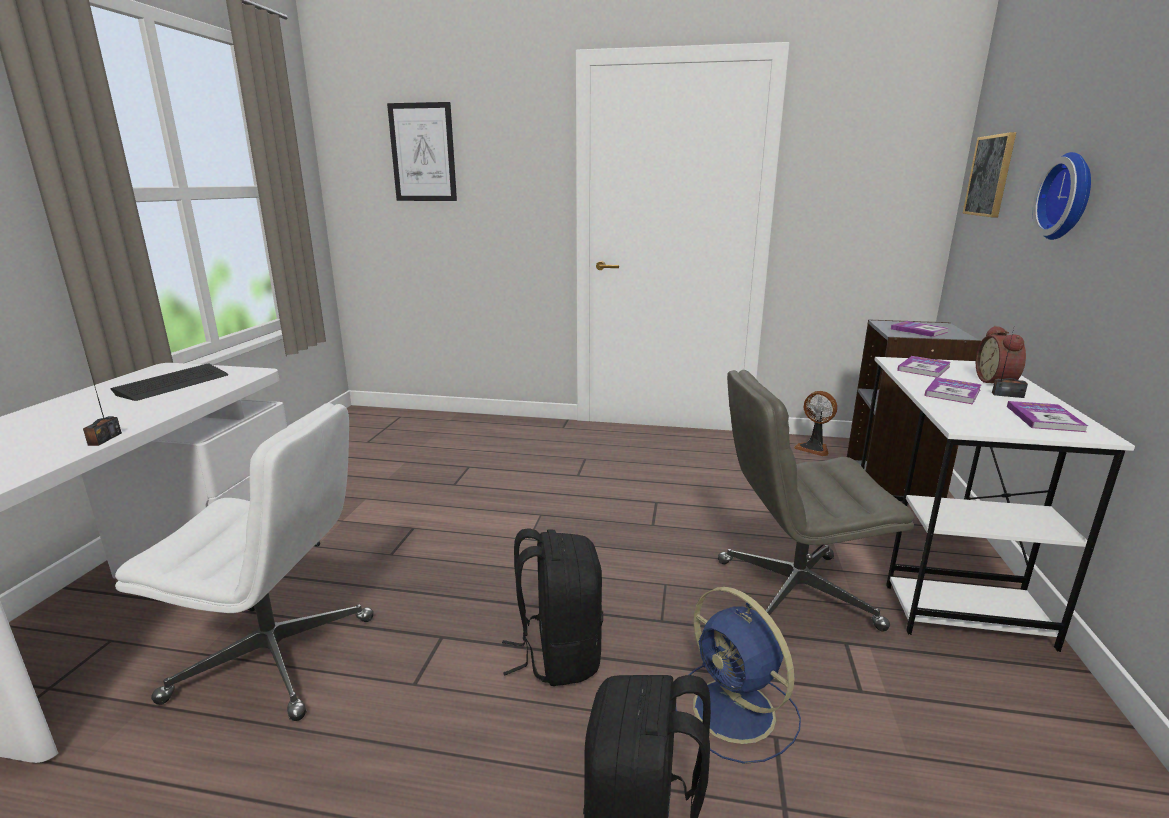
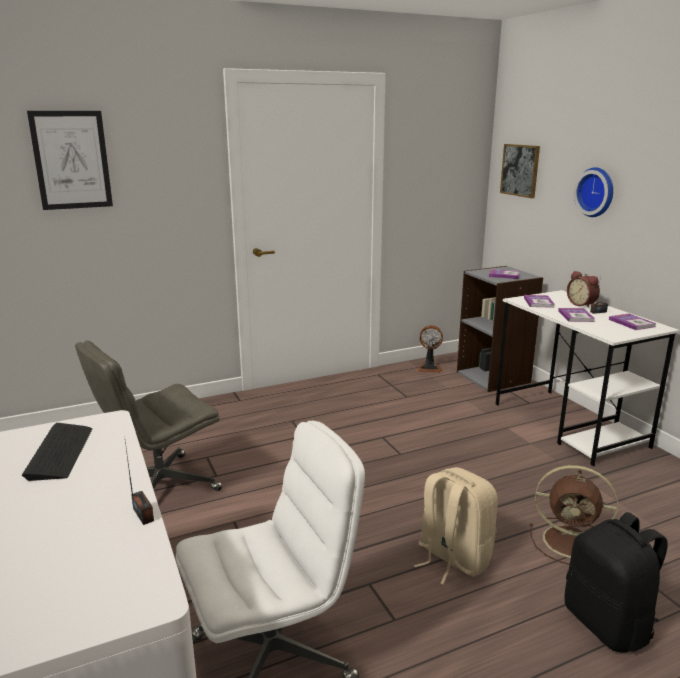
camera: 35 degrees left, 0 degrees up
(558, 655) = (452, 558): black backpack -> beige backpack
(736, 713) = (572, 542): blue fan -> brown fan
(793, 594) = (523, 466): grey office chair -> grey office chair (160, 487)

